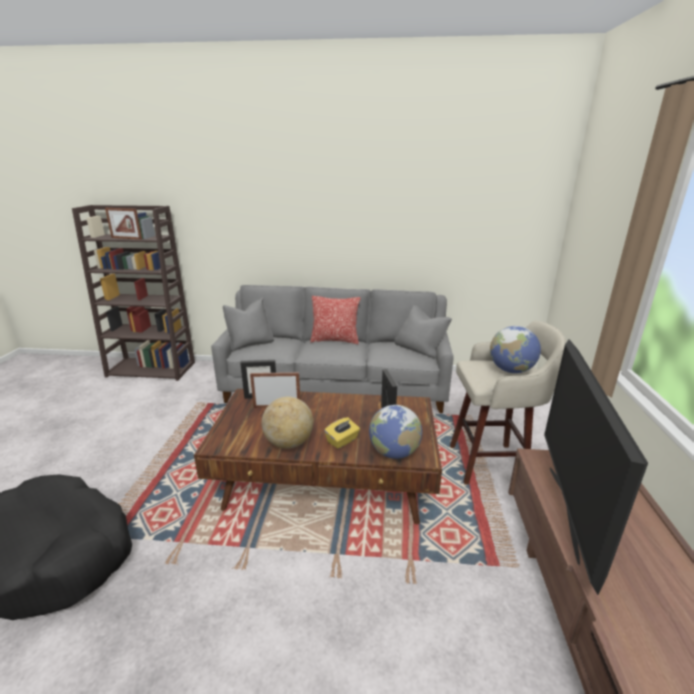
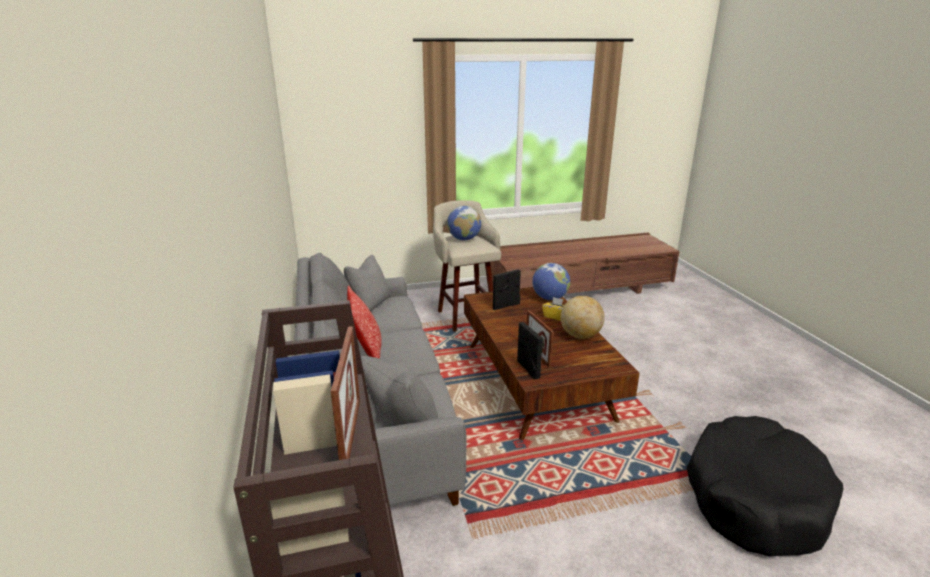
camera: 110 degrees left, 0 degrees up
(565, 510) = (550, 260): television -> none

